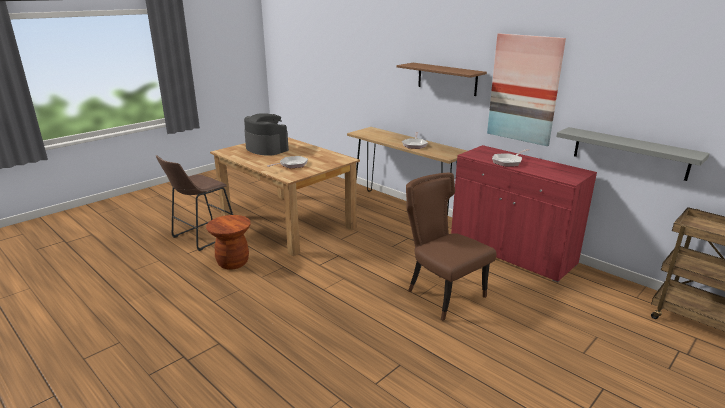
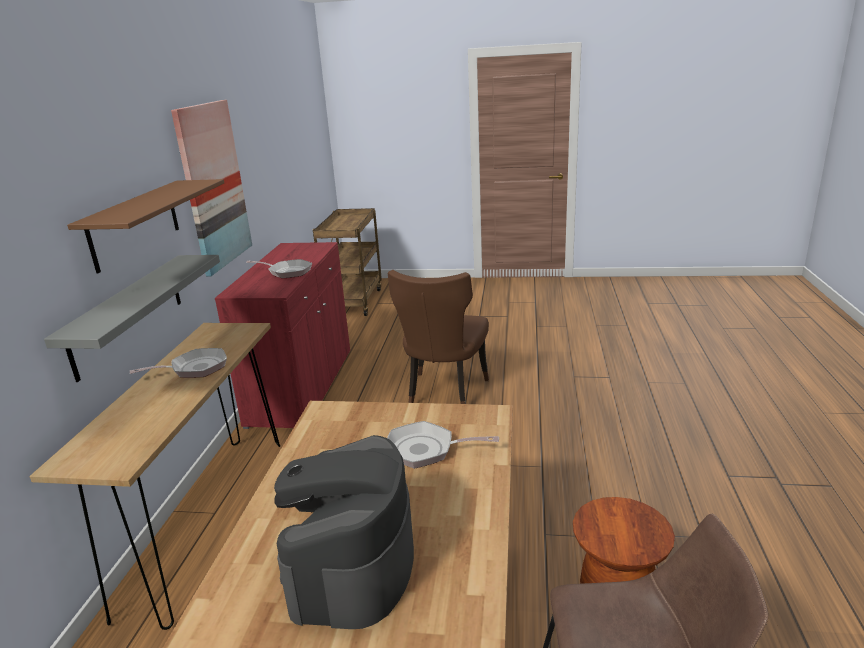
camera: 125 degrees left, 0 degrees up
(630, 153) = (280, 209): grey shelf -> grey shelf (128, 314)

